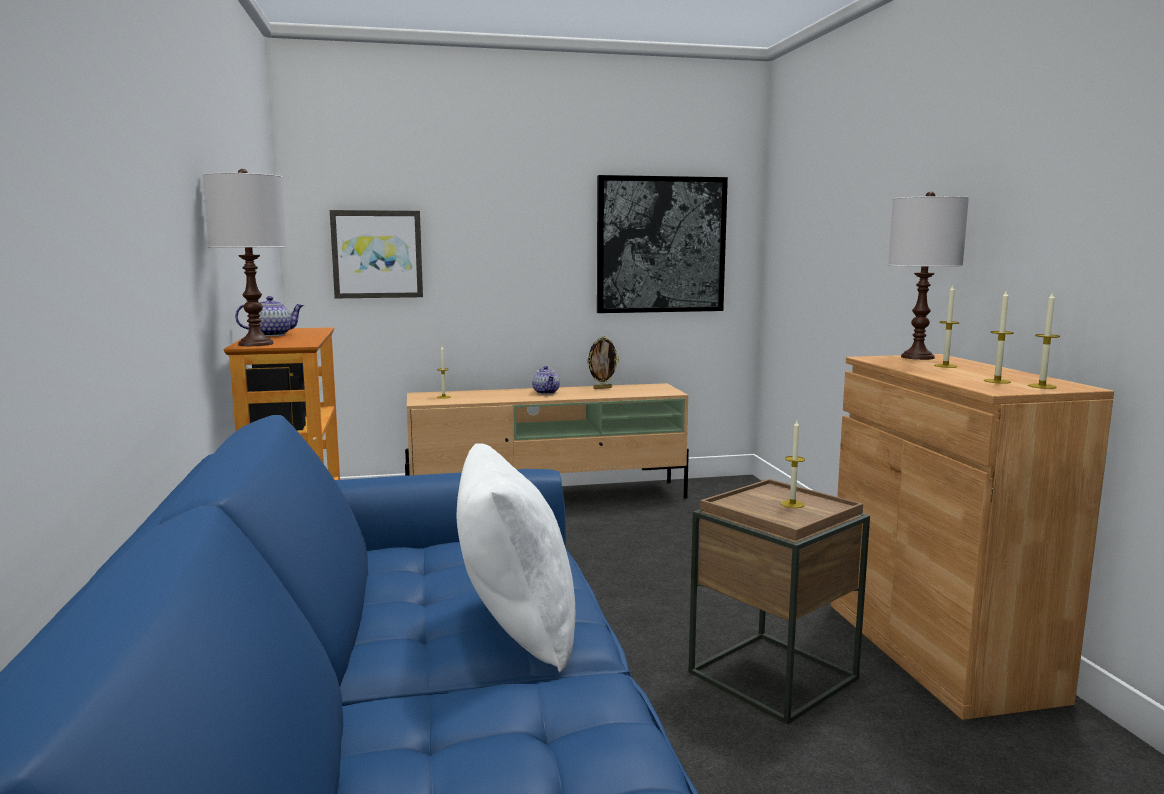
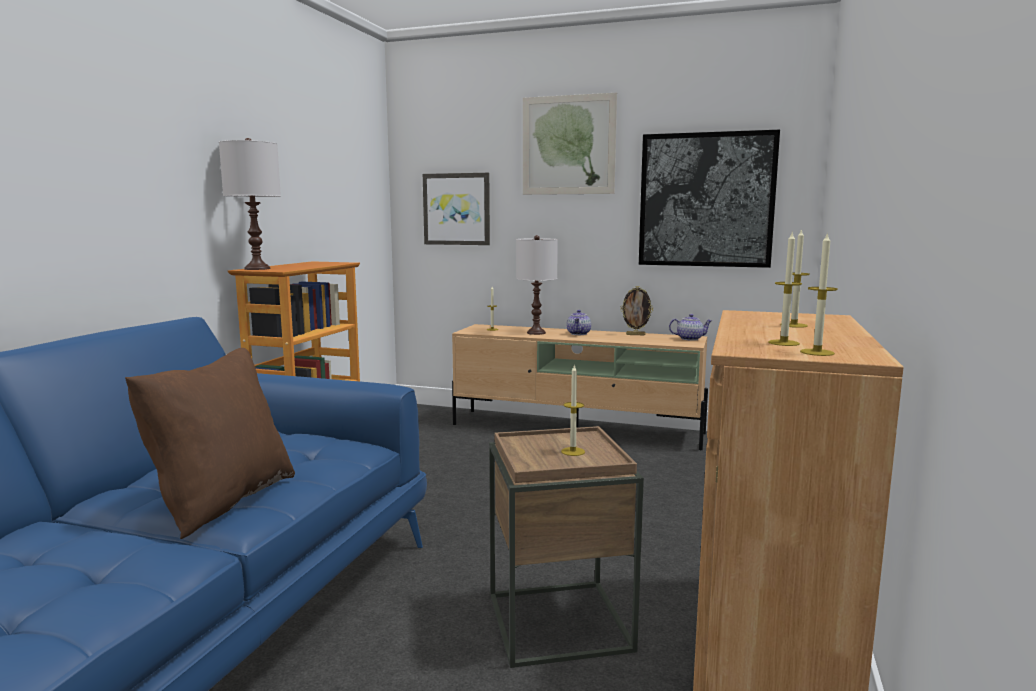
camera: 30 degrees right, 0 degrees up
(272, 335) = (296, 264): teapot -> teapot (690, 339)
(515, 182) = (568, 145): none -> picture
(515, 628) = (221, 501): white pillow -> brown pillow
(917, 357) = (801, 316): white table lamp -> white table lamp (536, 333)

